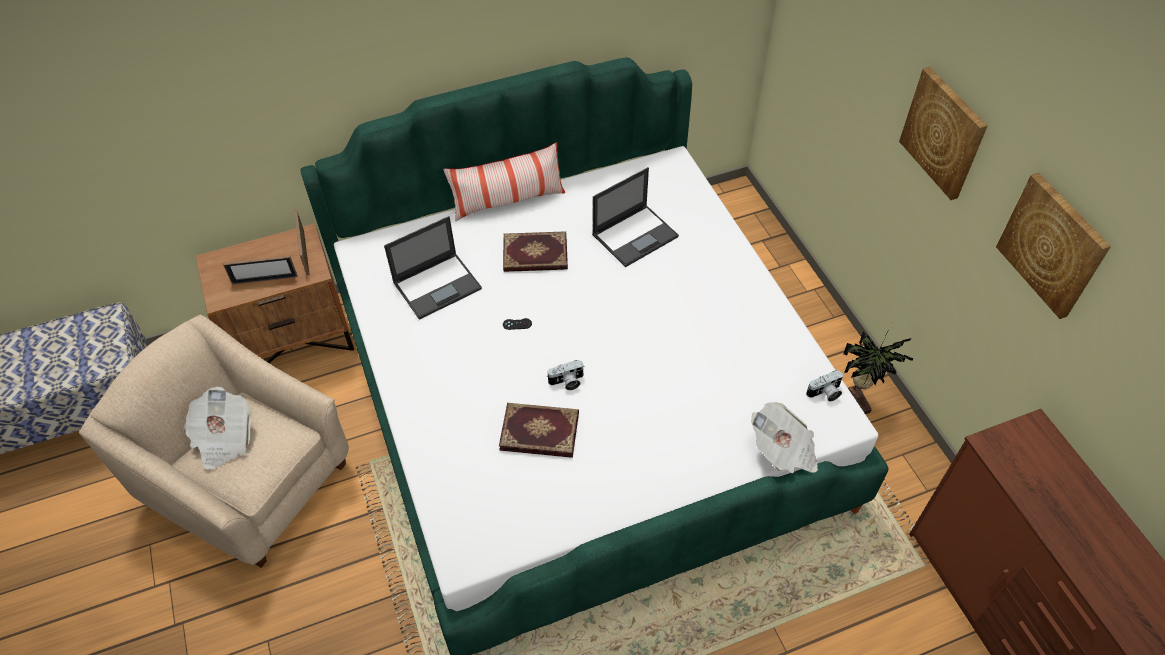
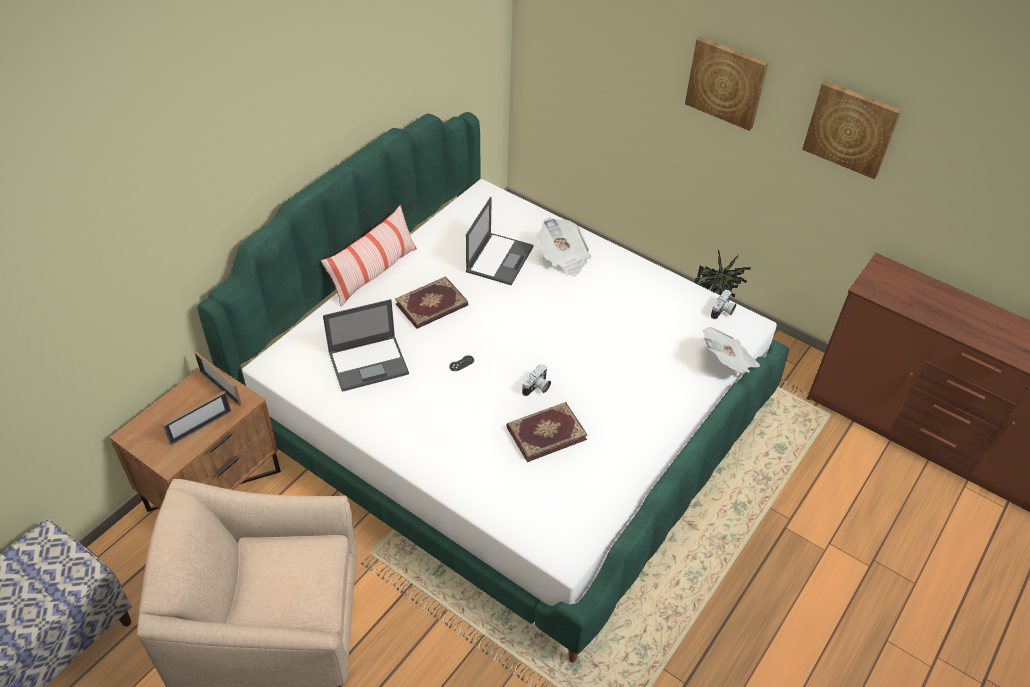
camera: 35 degrees left, 5 degrees down
(223, 438) = (261, 581): newspaper -> newspaper (563, 258)
(438, 285) = (369, 362): laptop -> laptop turned 45 degrees clockwise

